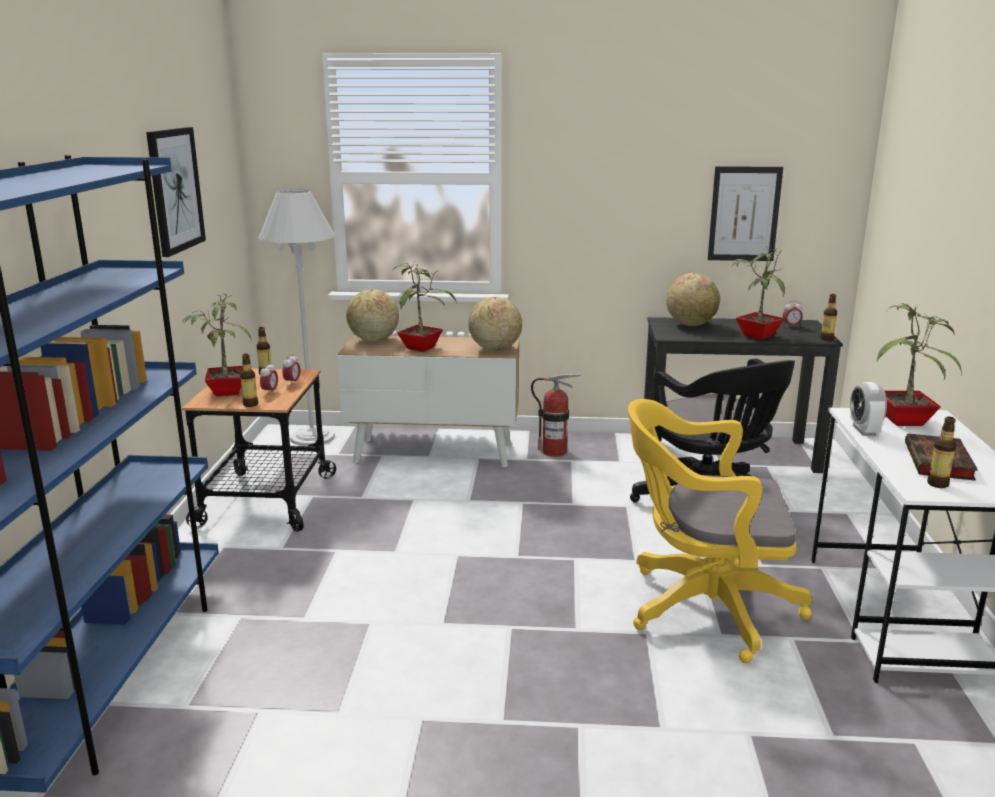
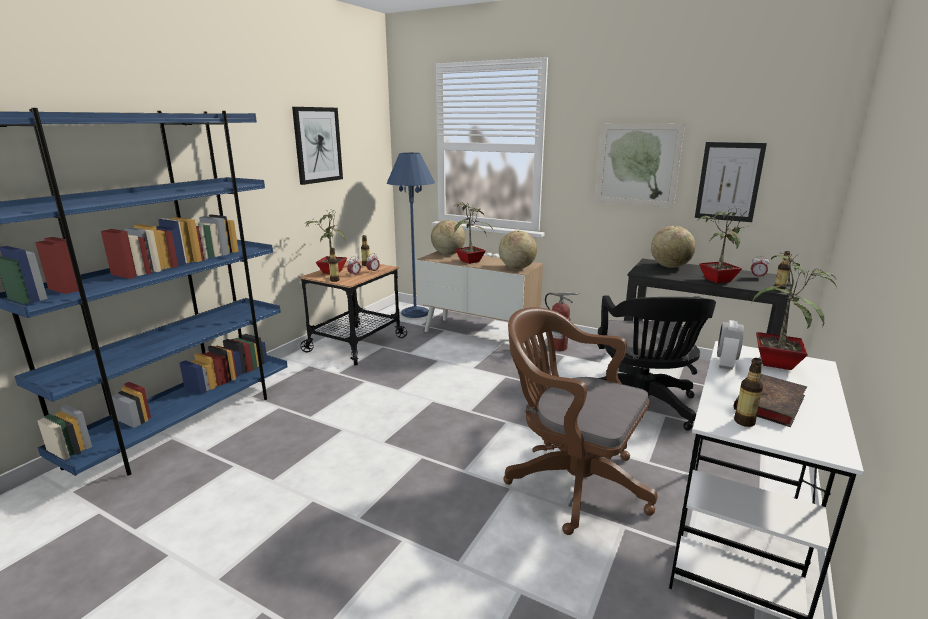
camera: 25 degrees right, 0 degrees up
(312, 437) = (415, 313): white floor lamp -> blue floor lamp
(633, 197) = (637, 165): none -> picture
(702, 607) = (570, 481): yellow office chair -> brown office chair

